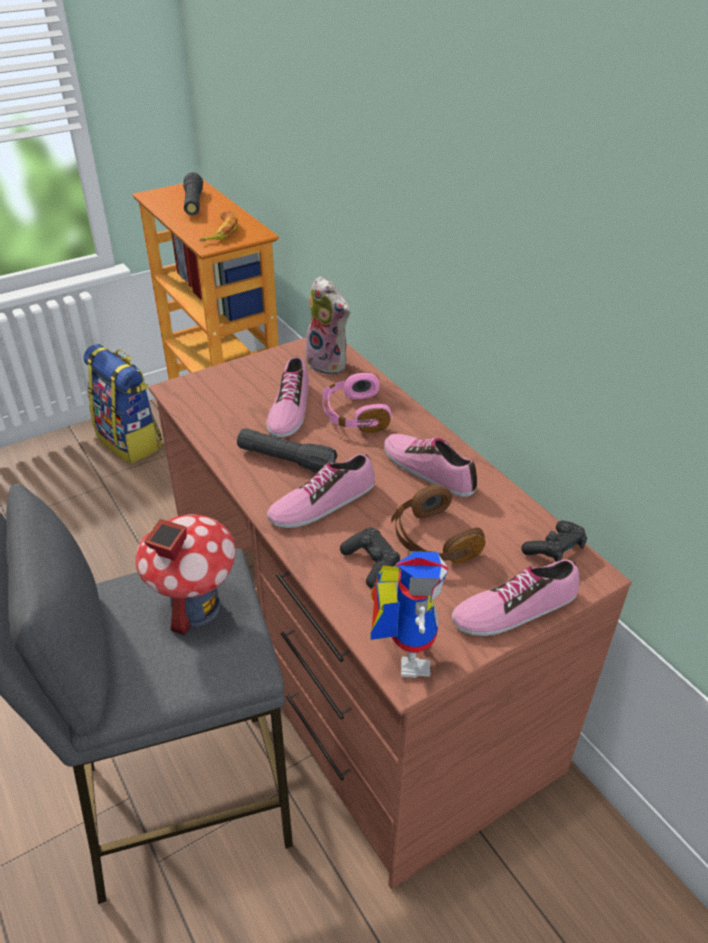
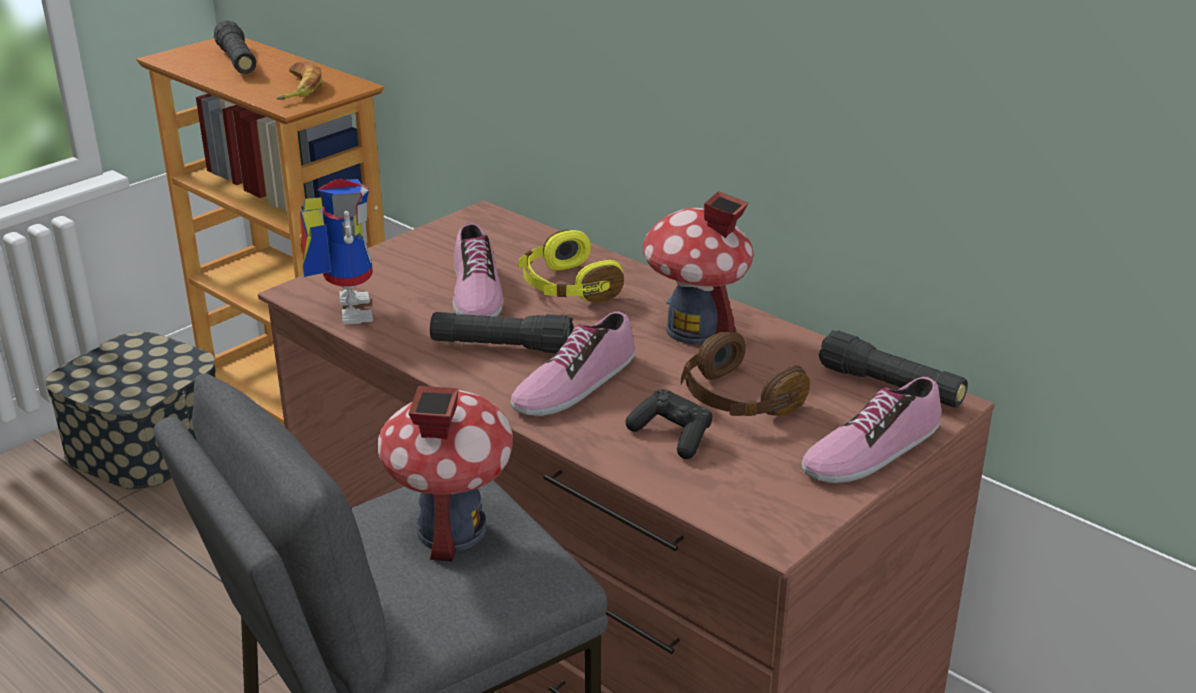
camera: 15 degrees left, 10 degrees down
(130, 441) = (146, 444): backpack -> storage box
(329, 363) = (503, 236): plush toy -> none
(354, 415) = (567, 287): pink headphones -> yellow headphones
(404, 649) = (758, 511): toy robot -> toy robot (344, 309)
(429, 469) = (695, 330): shoe -> toy house
(554, 550) = (890, 387): black game controller -> black flashlight

